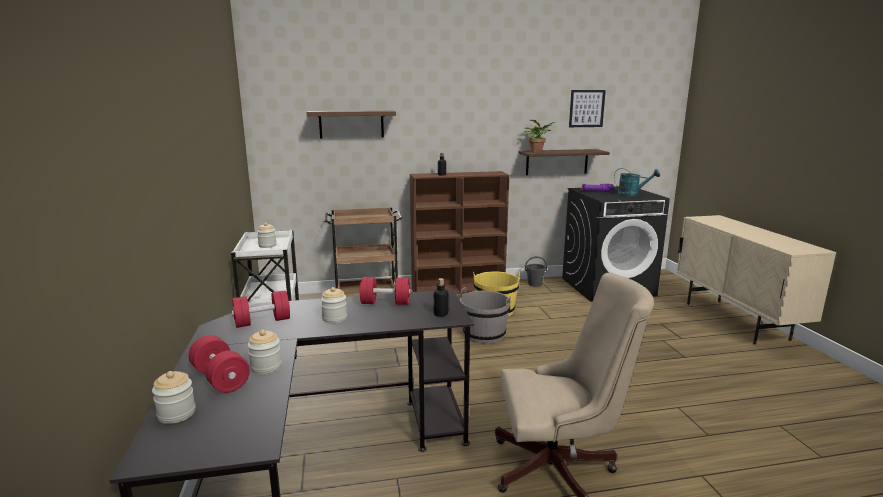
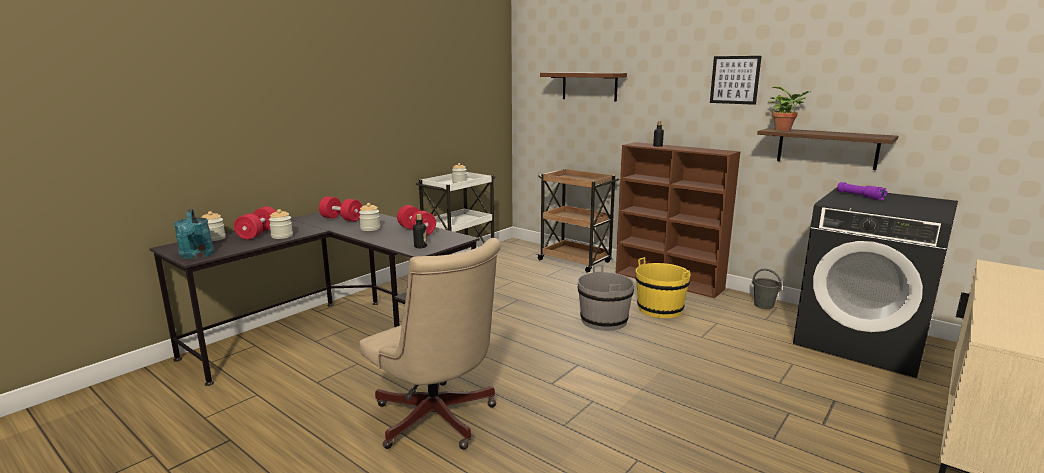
camera: 50 degrees right, 0 degrees up
(586, 108) = (885, 73): picture -> picture (735, 80)
(632, 195) = (901, 208): turquoise watering can -> turquoise watering can (196, 255)

